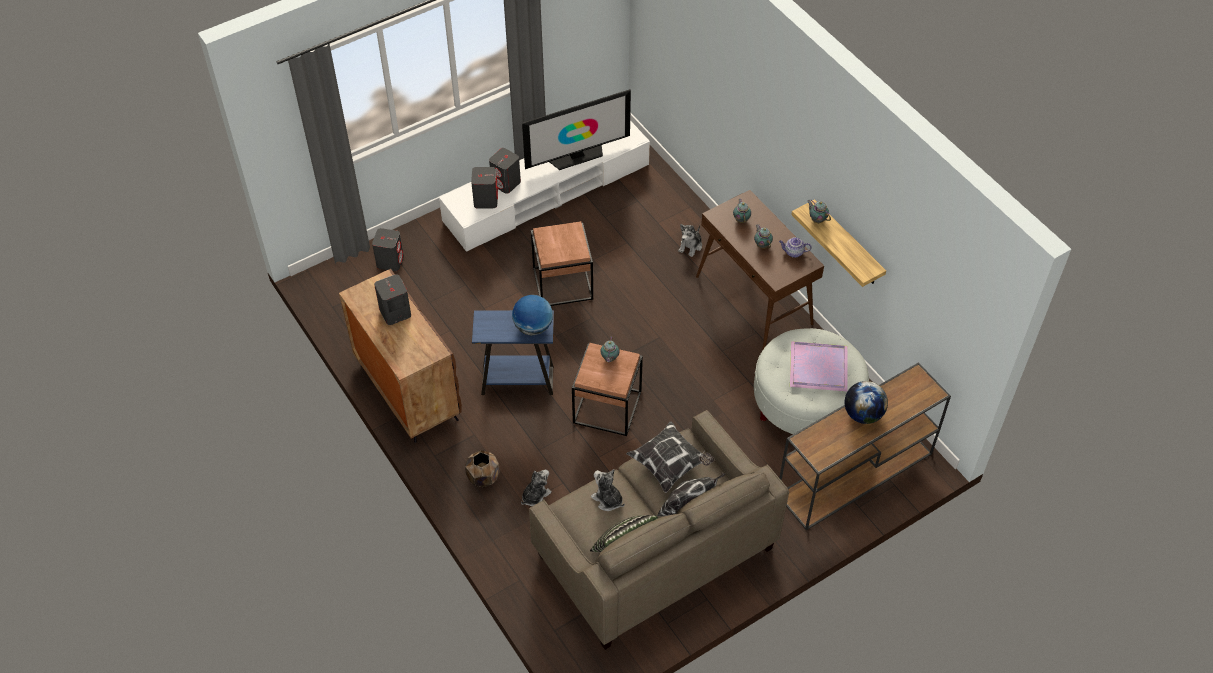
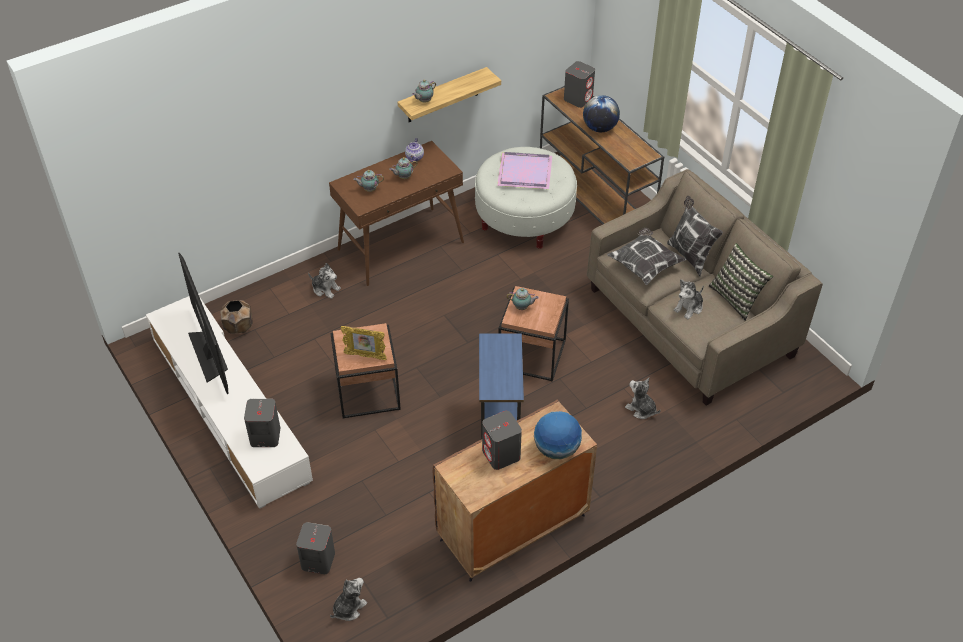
camera: 90 degrees left, 5 degrees down
(345, 283) = (348, 608): none -> plush toy
(483, 477) = (623, 452): brown planter -> brown planter (238, 327)
(506, 183) = (241, 417): grey speaker -> grey speaker (578, 98)
(533, 327) = (503, 349): globe -> globe (557, 449)
(549, 245) = (365, 356): none -> picture frame

